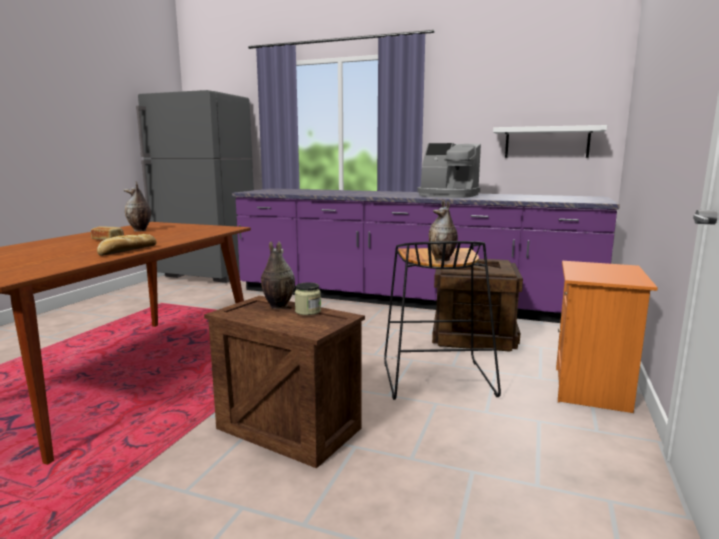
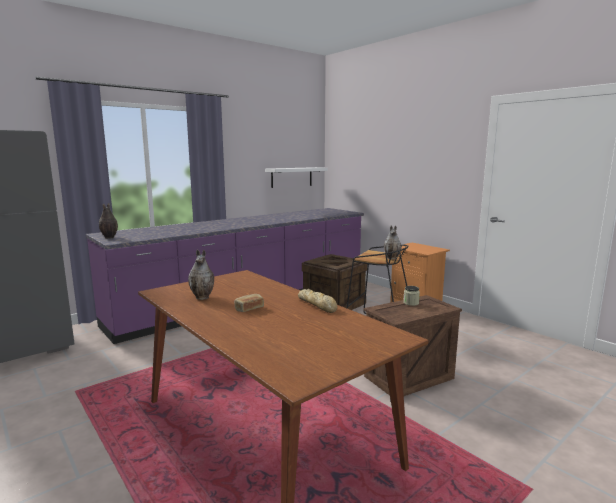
camera: 60 degrees left, 0 degrees up
(277, 306) = (394, 307): vase -> vase (109, 237)
(447, 195) = (272, 219): coffee machine -> none

